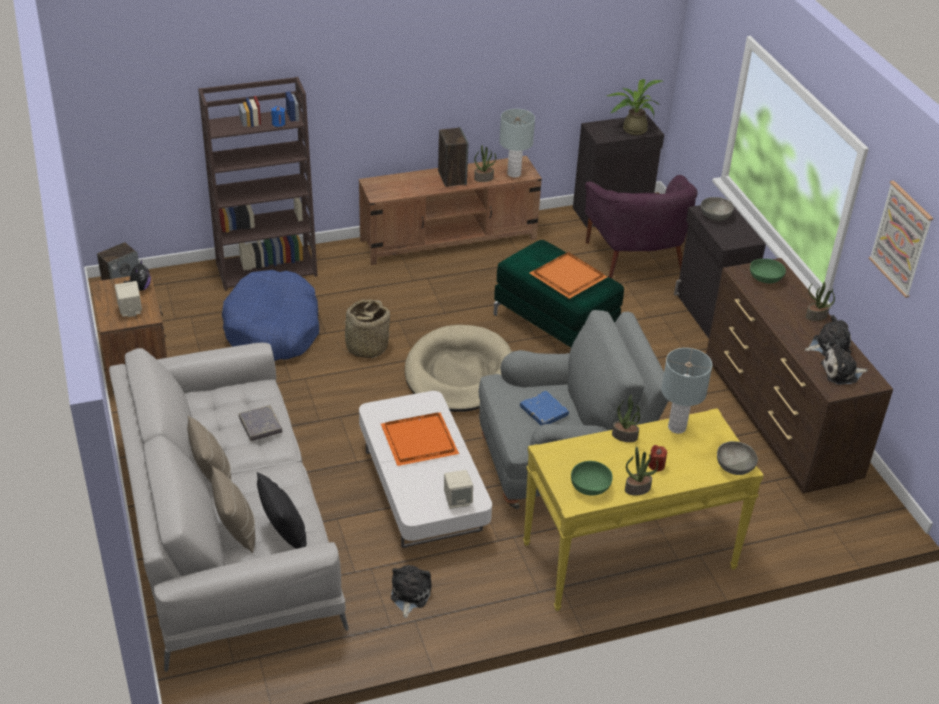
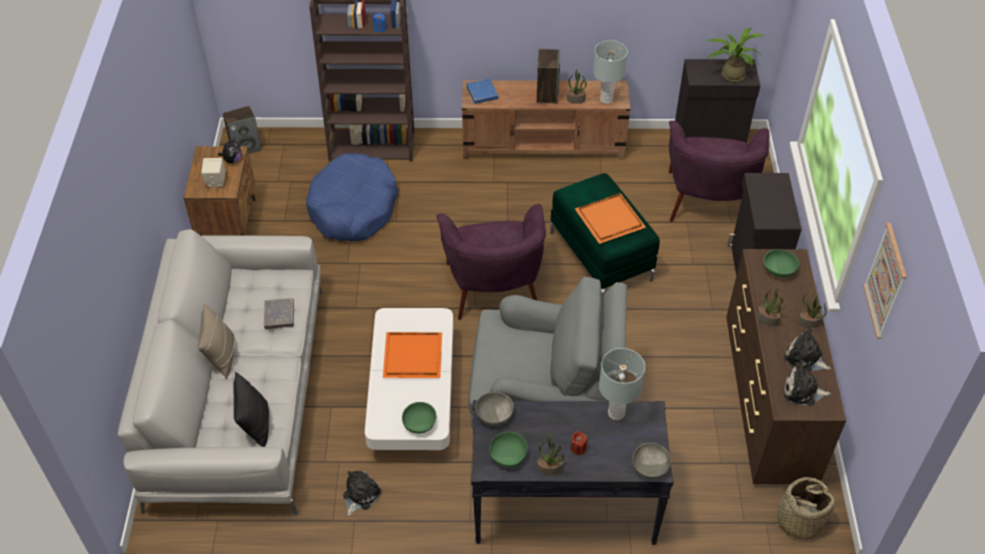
camera: 20 degrees right, 10 degrees up
(236, 530) = (219, 412): beige pillow -> none
(366, 347) = (424, 242): basket -> basket (798, 520)
(457, 500) = (420, 423): beige speaker -> green bowl
(459, 373) = (494, 287): beige dog bed -> purple armchair
(544, 411) = (520, 359): blue book -> blue book (482, 93)
(625, 436) = (564, 410): potted plant -> potted plant (767, 319)
(628, 556) = (563, 506): yellow console table -> black console table
(715, 216) = (765, 188): grey bowl -> grey bowl (494, 415)
(828, 345) = (805, 358): plush toy -> plush toy turned 150 degrees counterclockwise

